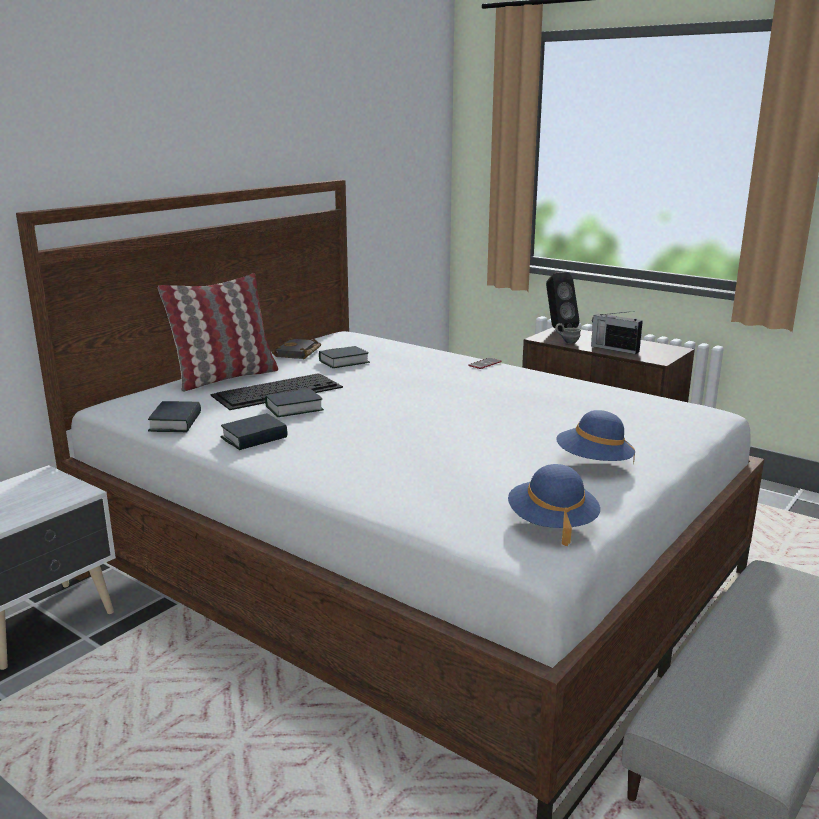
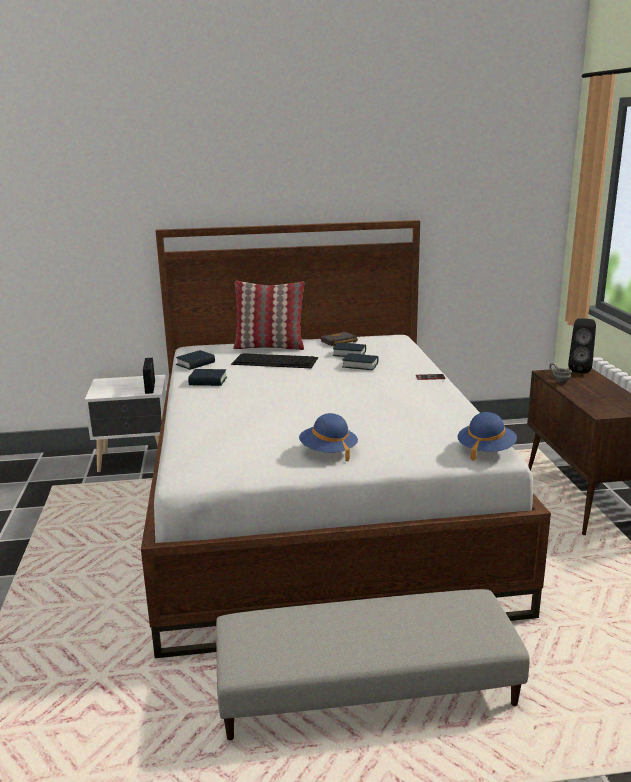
camera: 45 degrees right, 0 degrees up
(294, 408) = (260, 372): book -> book (360, 365)
(551, 523) = (227, 469): blue hat -> blue hat (485, 450)
(614, 348) = (586, 395): radio -> radio (150, 386)

